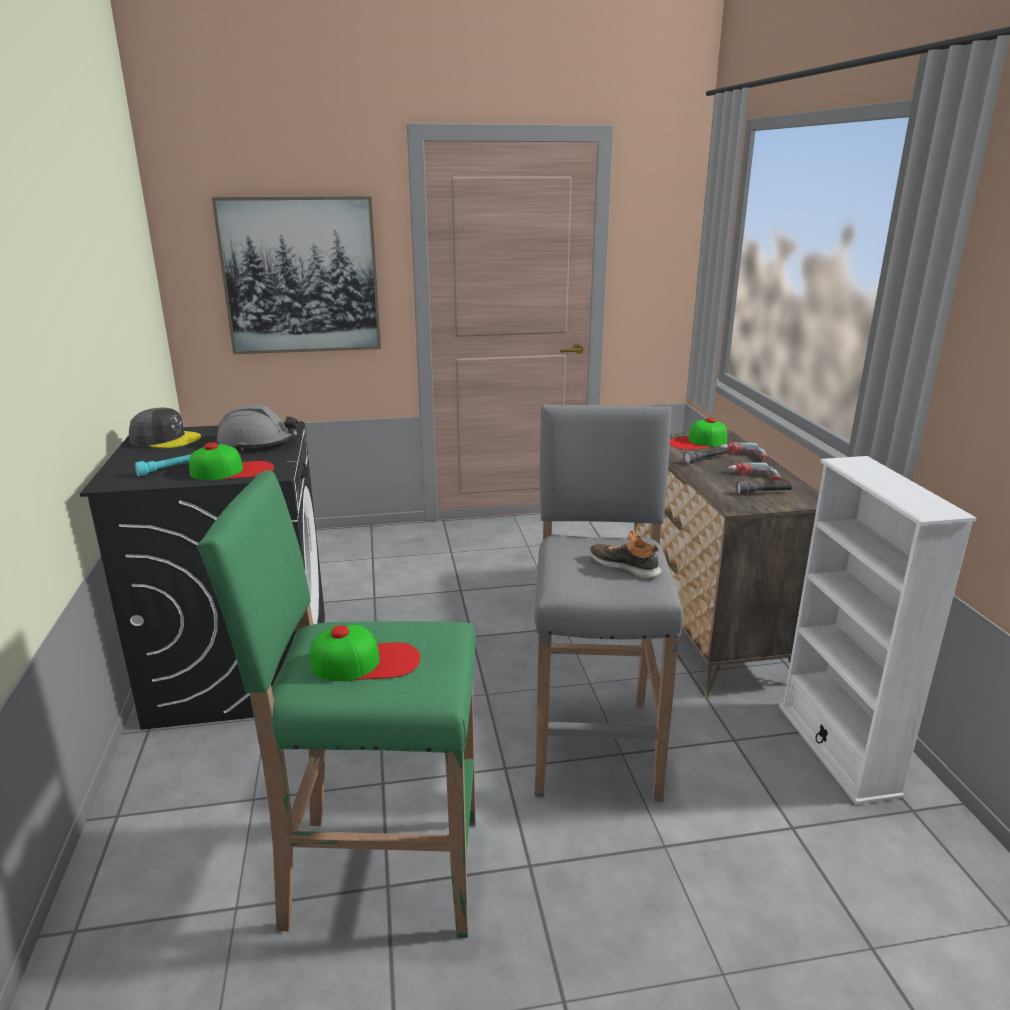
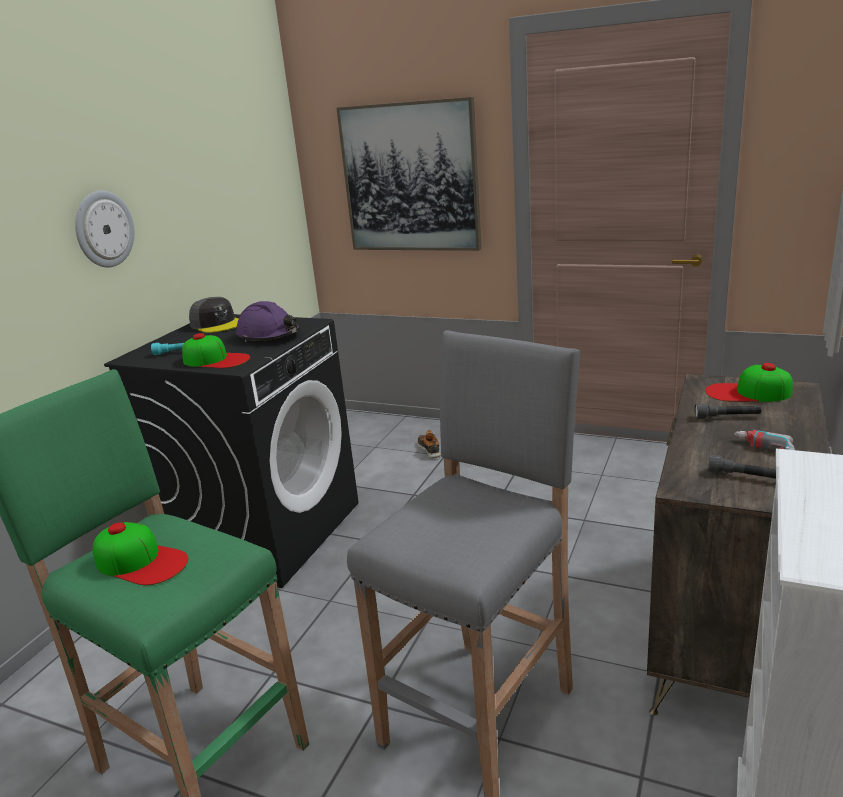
camera: 35 degrees right, 0 degrees up
(54, 328) = (103, 229): none -> wall clock
(257, 443) = (269, 336): grey hard hat -> purple hard hat
(625, 566) = (474, 530): shoe -> shoe (429, 450)
(746, 458) = (787, 424): power drill -> none

